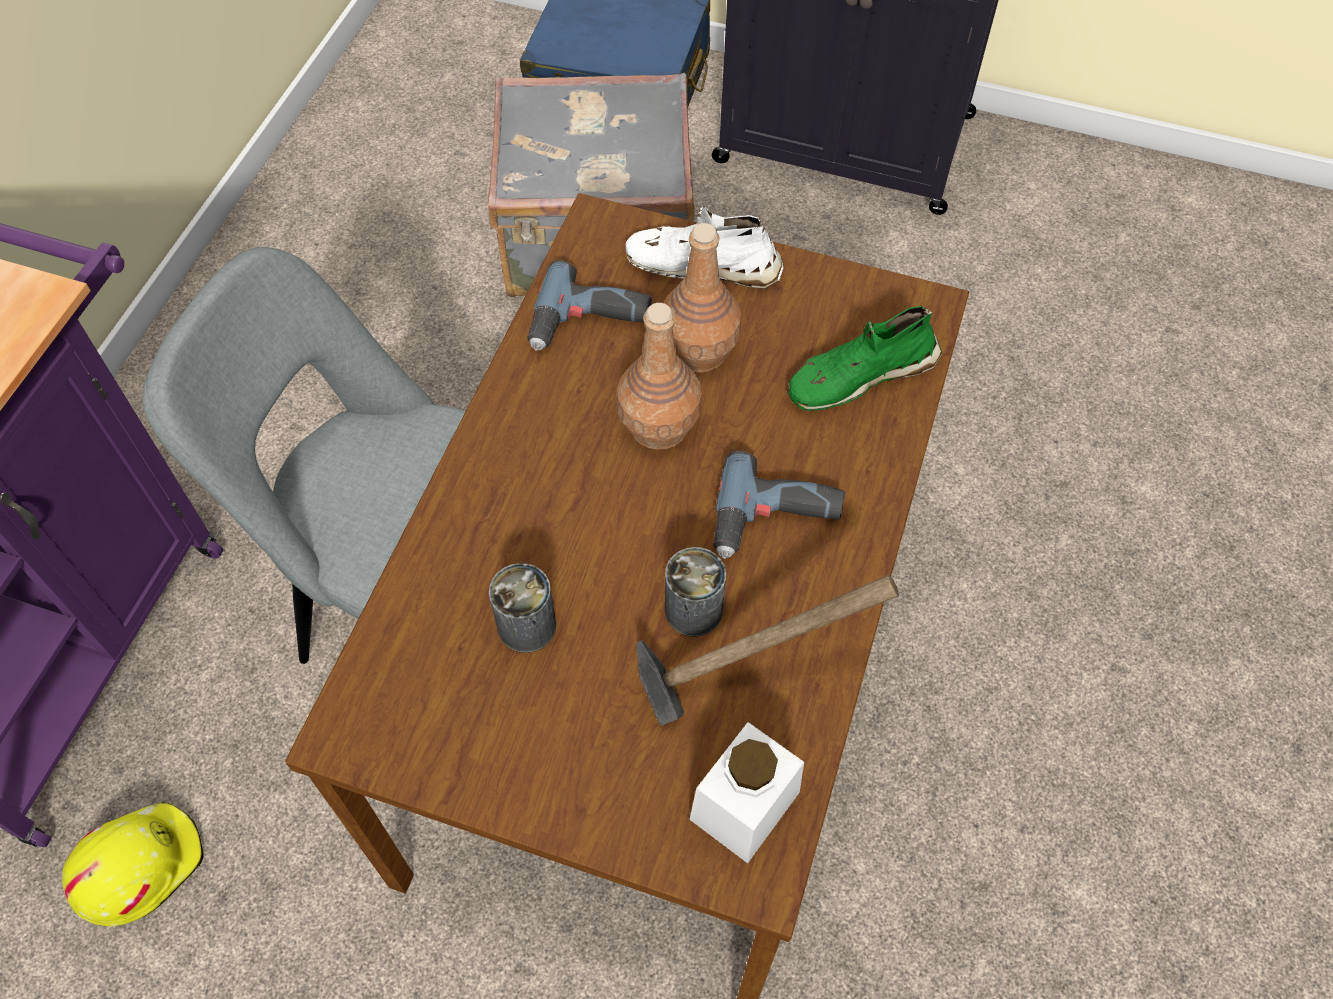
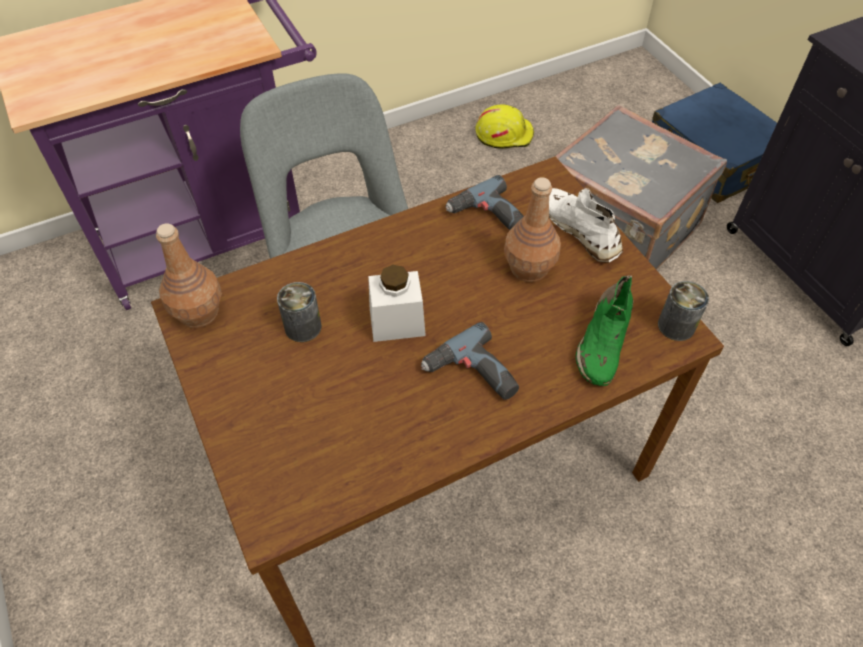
camera: 45 degrees right, 5 degrees down
(137, 865) = (147, 345): yellow hard hat -> yellow hard hat (504, 134)
(660, 426) = (467, 288): brown bottle -> brown bottle (199, 313)
(693, 610) = (383, 382): can -> can (676, 326)
(744, 806) = (299, 490): white jar -> white jar (397, 322)
(746, 674) = (372, 433): hammer -> none
(860, 375) = (603, 341): green shoe -> green shoe turned 90 degrees counterclockwise

